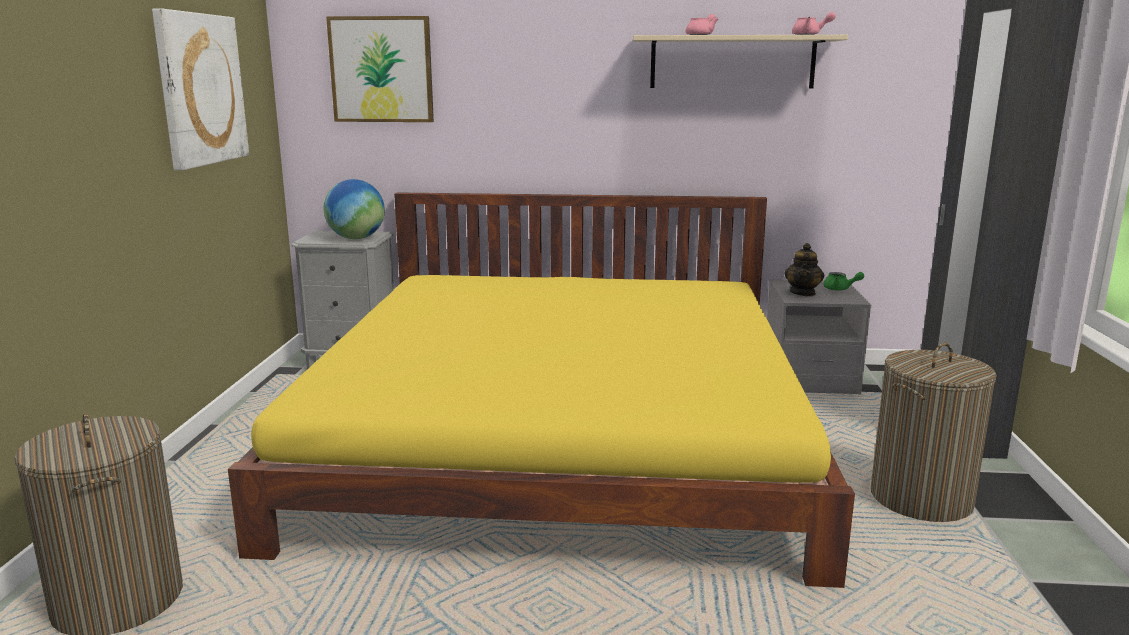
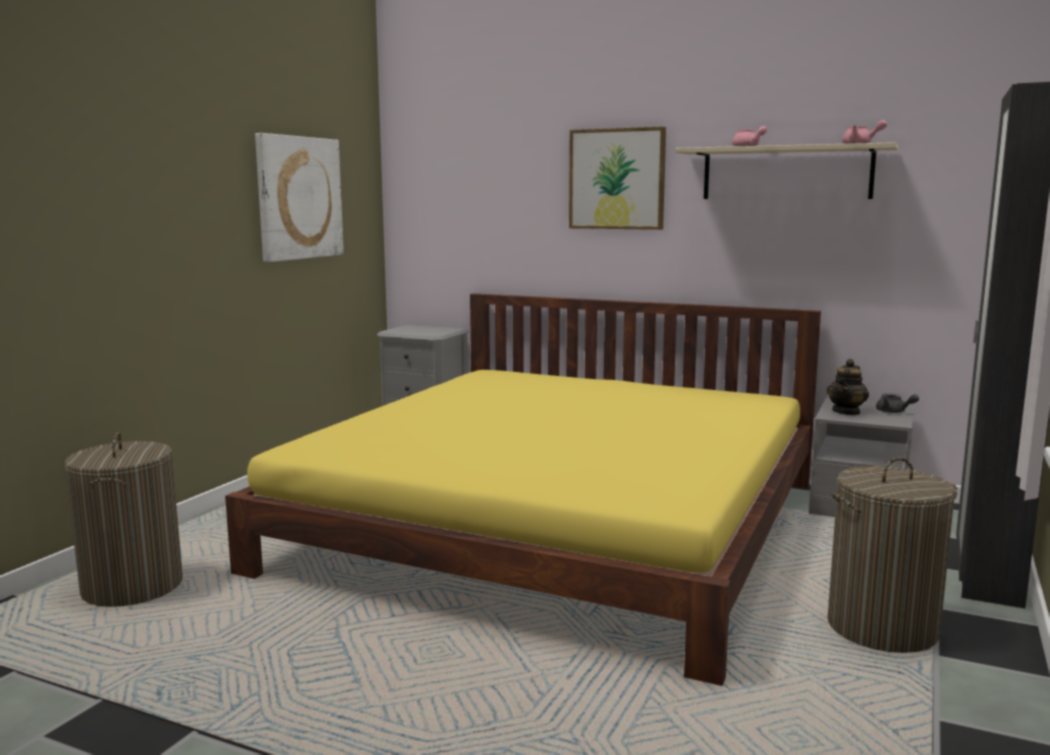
camera: 20 degrees right, 5 degrees down
(356, 238) = (431, 332): globe -> none
(381, 69) = (466, 183): picture -> picture (617, 179)
(840, 289) = (894, 412): green teapot -> grey teapot

